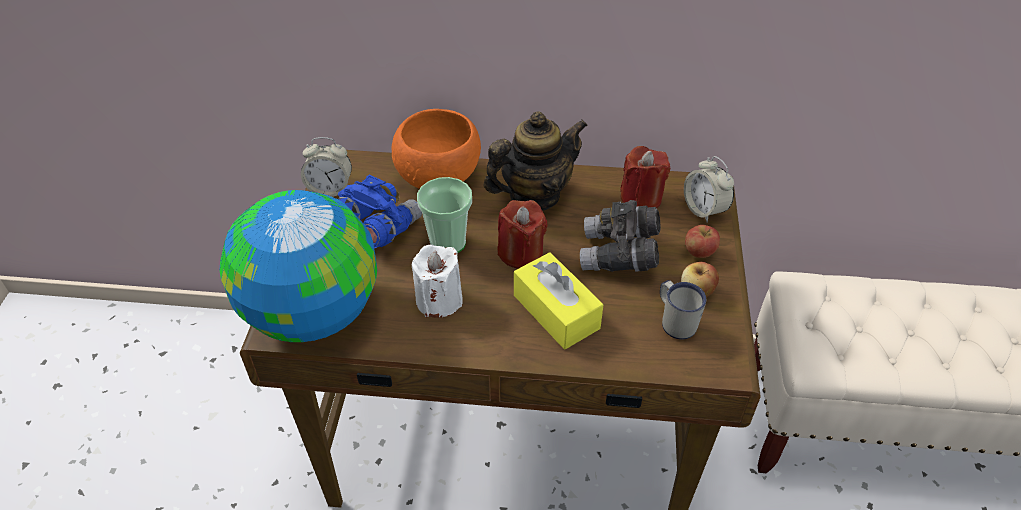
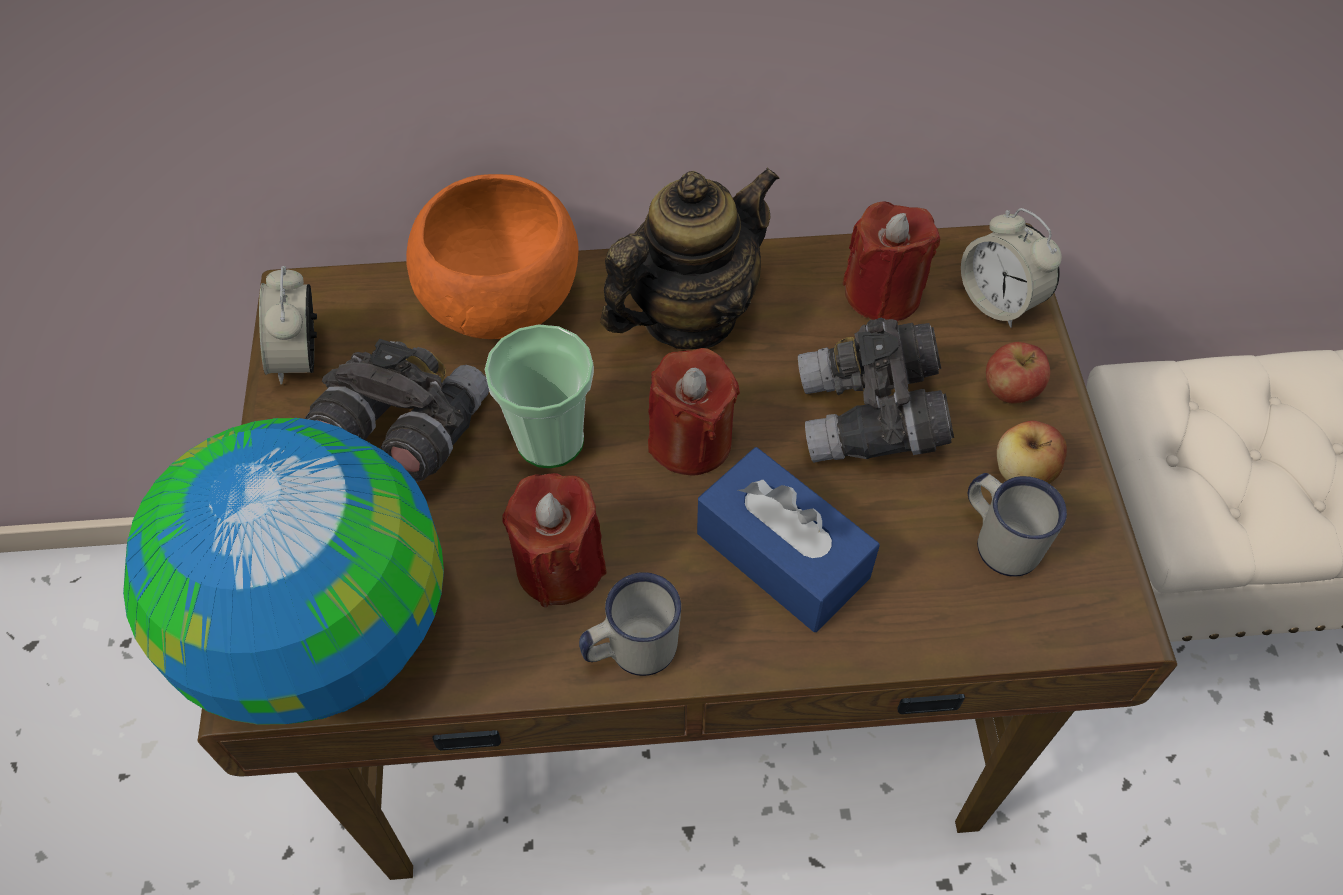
camera: 10 degrees left, 10 degrees up
(330, 189) = (299, 358): alarm clock -> alarm clock turned 90 degrees clockwise
(375, 229) = (405, 431): blue binoculars -> grey binoculars
(439, 300) = (560, 566): white candle -> red candle
(466, 343) = (631, 650): none -> white mug
(556, 312) = (782, 555): yellow tissue box -> blue tissue box

